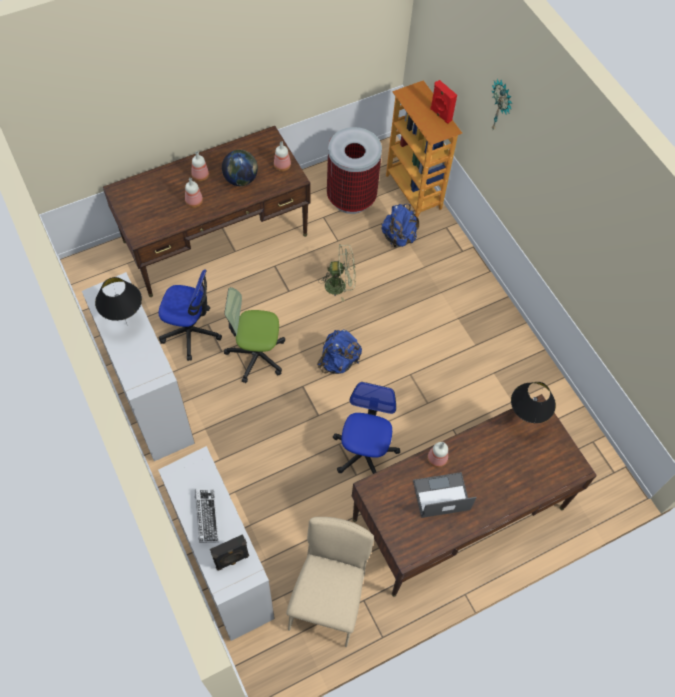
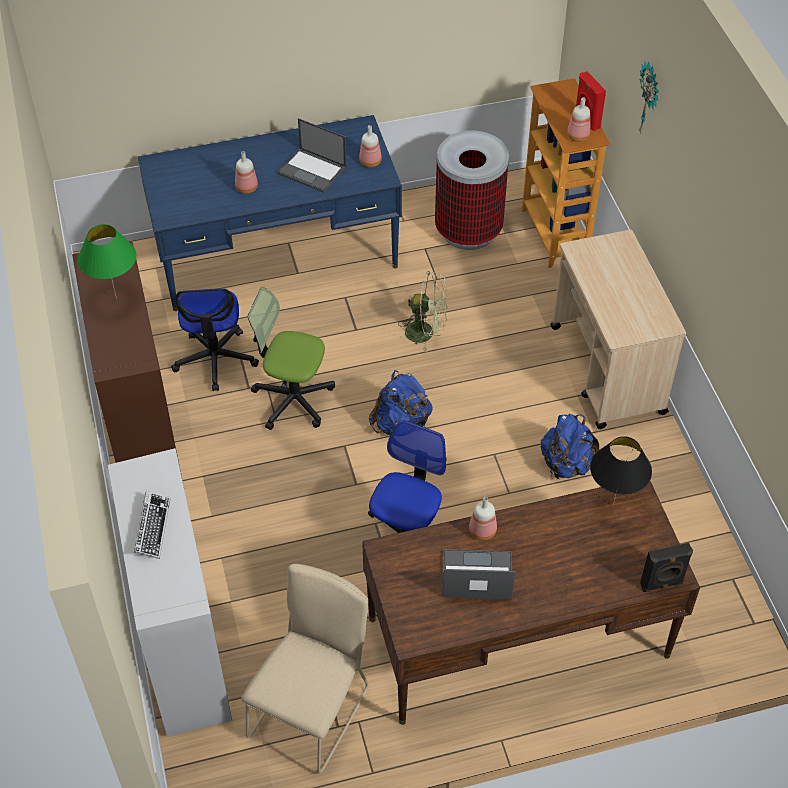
camera: 15 degrees right, 10 degrees down
(126, 325) = (116, 299): black table lamp -> green table lamp
(151, 402) = (142, 434): white cabinet -> brown cabinet
(191, 332) = (215, 359): office chair -> office chair turned 60 degrees clockwise
(200, 176) = (262, 160): bottle -> bottle (578, 137)
(215, 238) = (276, 254): brown desk -> blue desk
(232, 560) = (170, 582): black speaker -> black speaker (662, 584)
(241, 179) = (313, 170): globe -> laptop
(398, 237) = (520, 286): blue backpack -> blue backpack (566, 464)
(474, 295) = (607, 370): none -> beige cart

